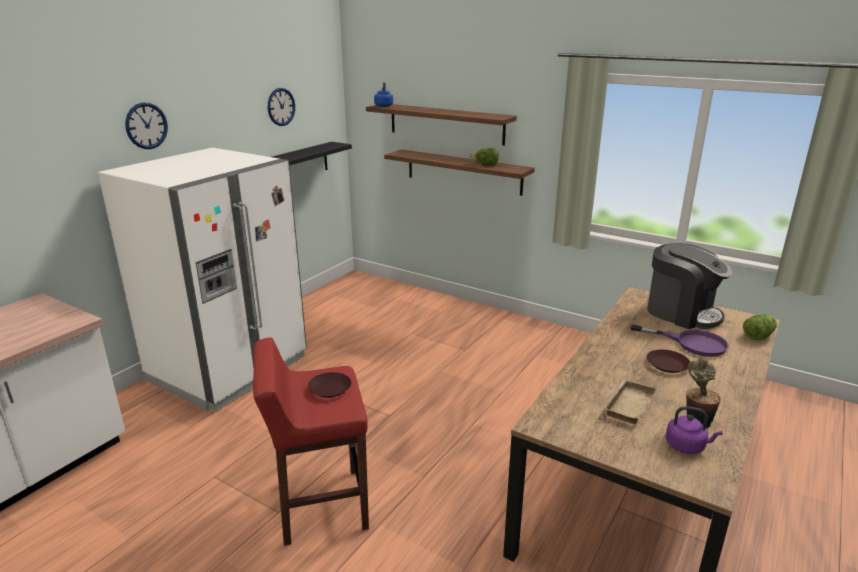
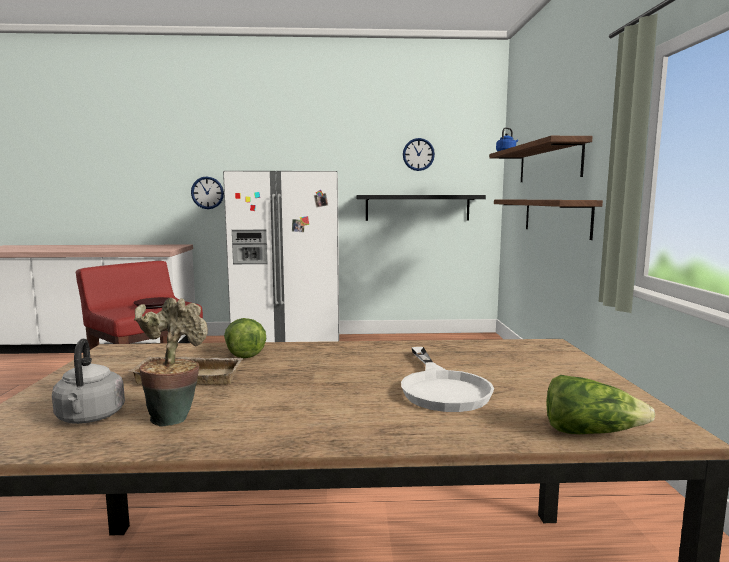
camera: 55 degrees right, 15 degrees down
(146, 126) = (286, 151): wall clock -> wall clock (207, 192)
(485, 164) = (554, 199): lettuce -> lettuce (244, 352)
(667, 364) = (339, 382): brown plate -> none
(681, 313) = (544, 371): coffee machine -> none
(687, 446) = (90, 418): purple kettle -> grey kettle
(691, 343) = (441, 387): purple frying pan -> white frying pan

